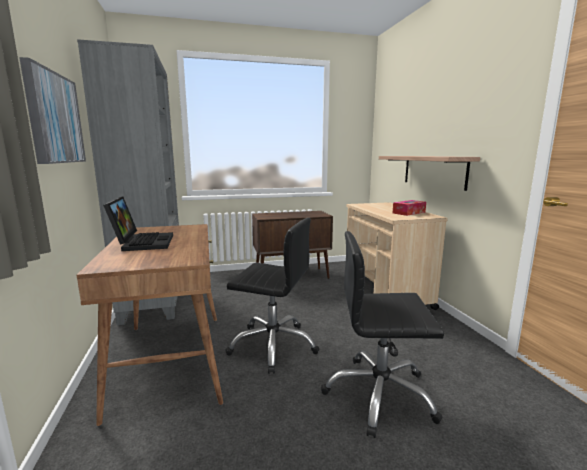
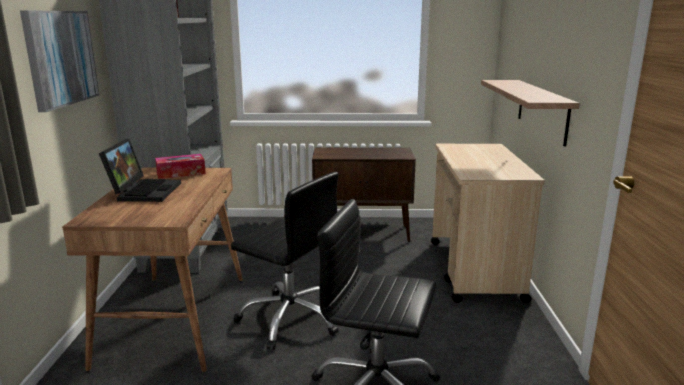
camera: 15 degrees right, 5 degrees up
(409, 212) = (501, 166): tissue box -> tissue box (181, 173)

